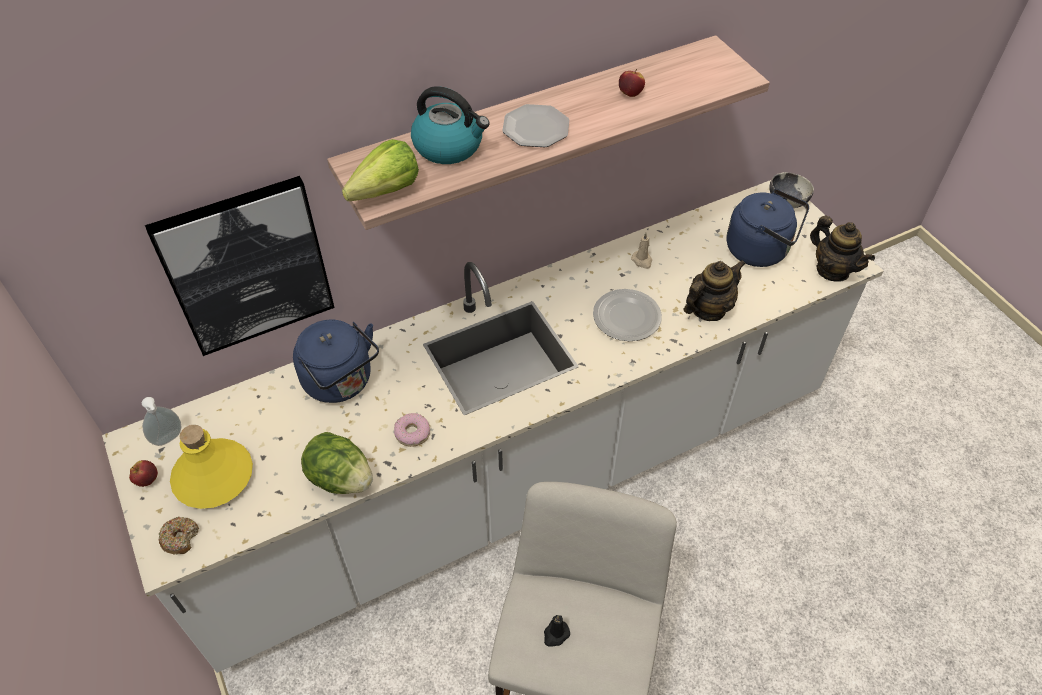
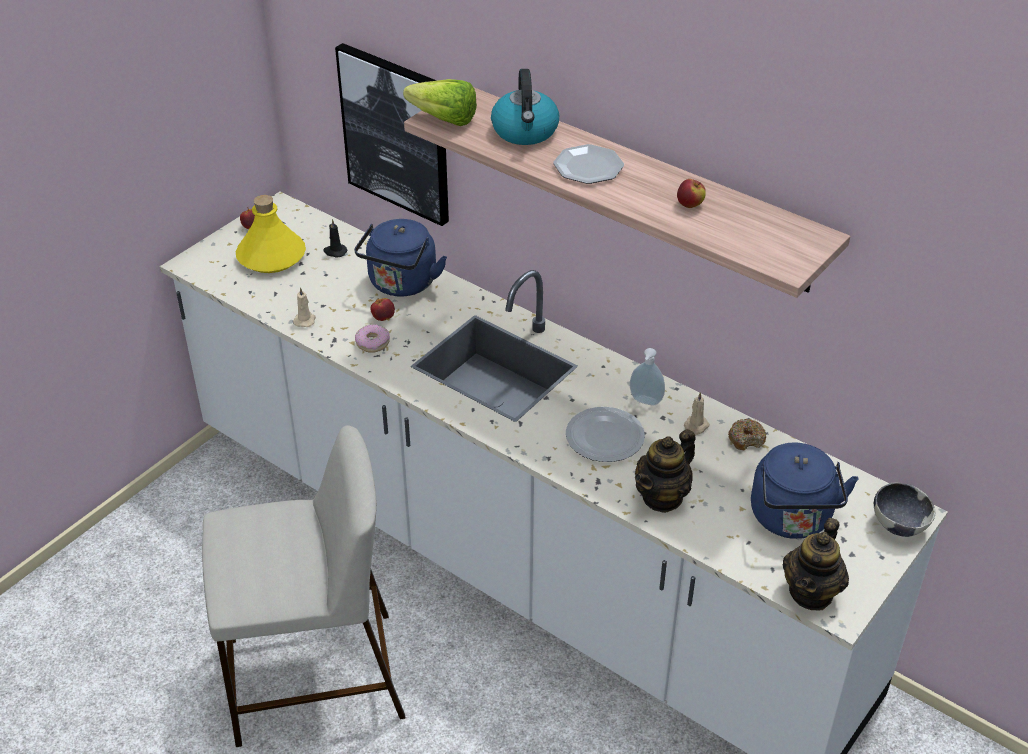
camera: 65 degrees right, 10 degrees down
(169, 439) = (293, 222): soap dispenser -> soap dispenser (645, 402)
(180, 538) = (211, 263): donut -> donut (746, 439)
(341, 478) = (305, 320): lettuce -> beige candle
(381, 413) = (383, 318): none -> apple
(555, 634) = (256, 539): black candle -> black candle (335, 252)
(708, 309) = (662, 497): teapot -> teapot turned 105 degrees clockwise

